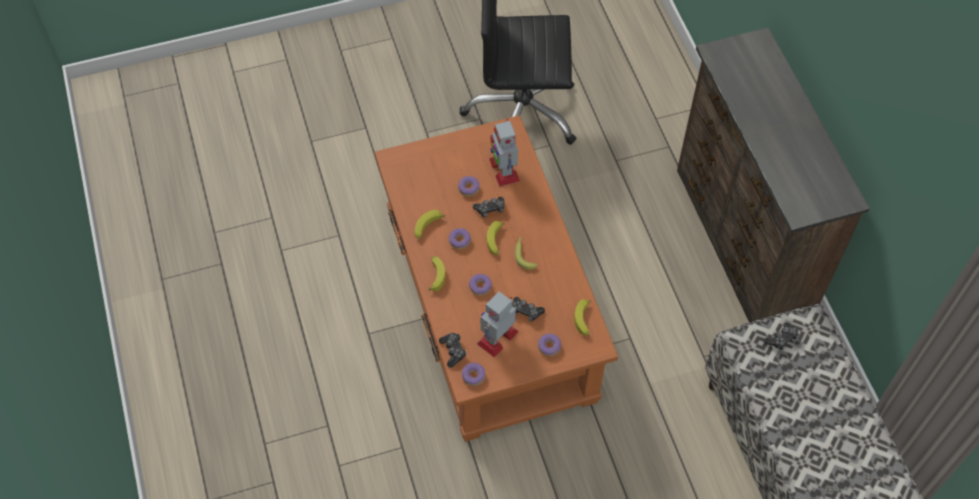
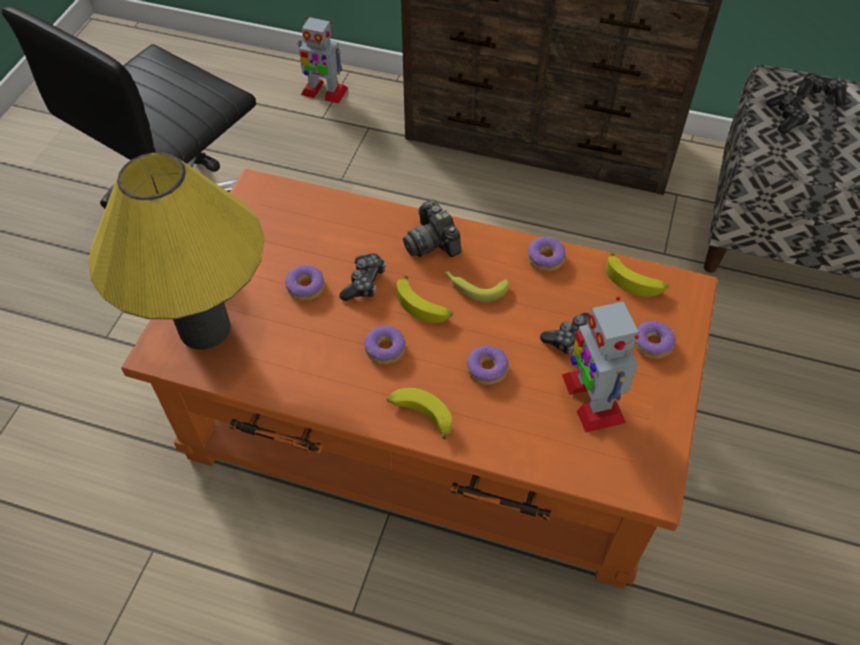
camera: 55 degrees left, 5 degrees down
(416, 166) = (204, 328): none -> yellow table lamp
(427, 227) = (324, 377): banana -> none
(453, 351) = (577, 472): game controller -> game controller (819, 95)
(473, 376) = (643, 471): donut -> donut (546, 259)
(504, 169) = (314, 231): toy robot -> toy robot (323, 91)
(537, 221) = (432, 242): none -> camera

